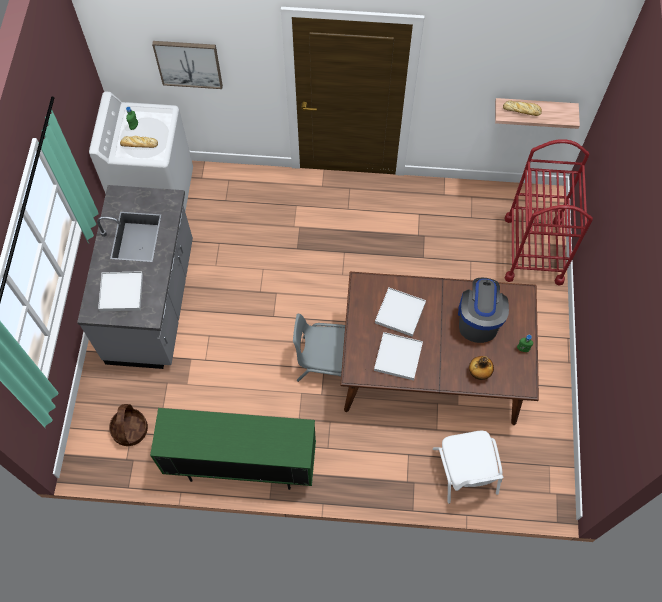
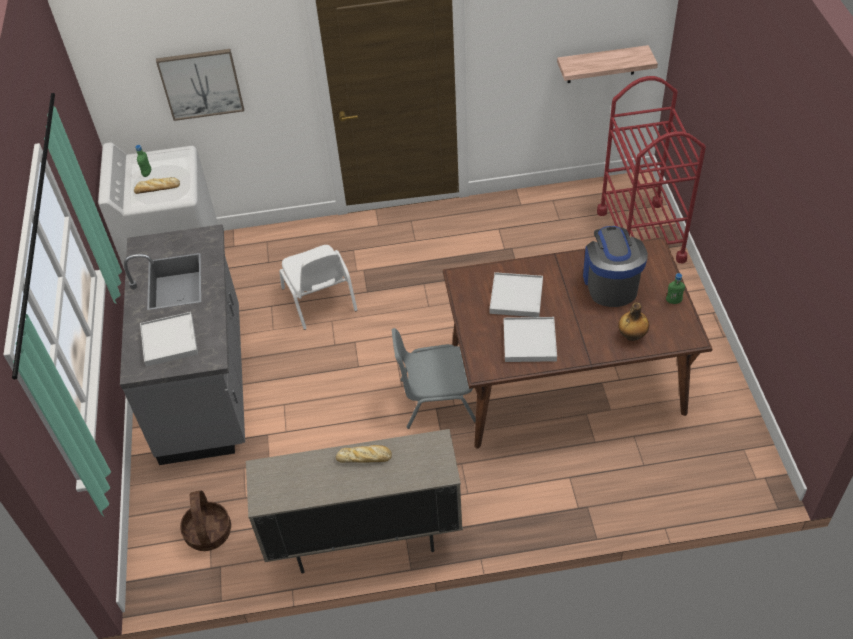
camera: 10 degrees left, 15 degrees down
(242, 465) = (364, 539): green cabinet -> beige cabinet
(466, 472) = (647, 480): white chair -> white chair (320, 300)
(522, 110) = (590, 62): bread -> bread (365, 457)

